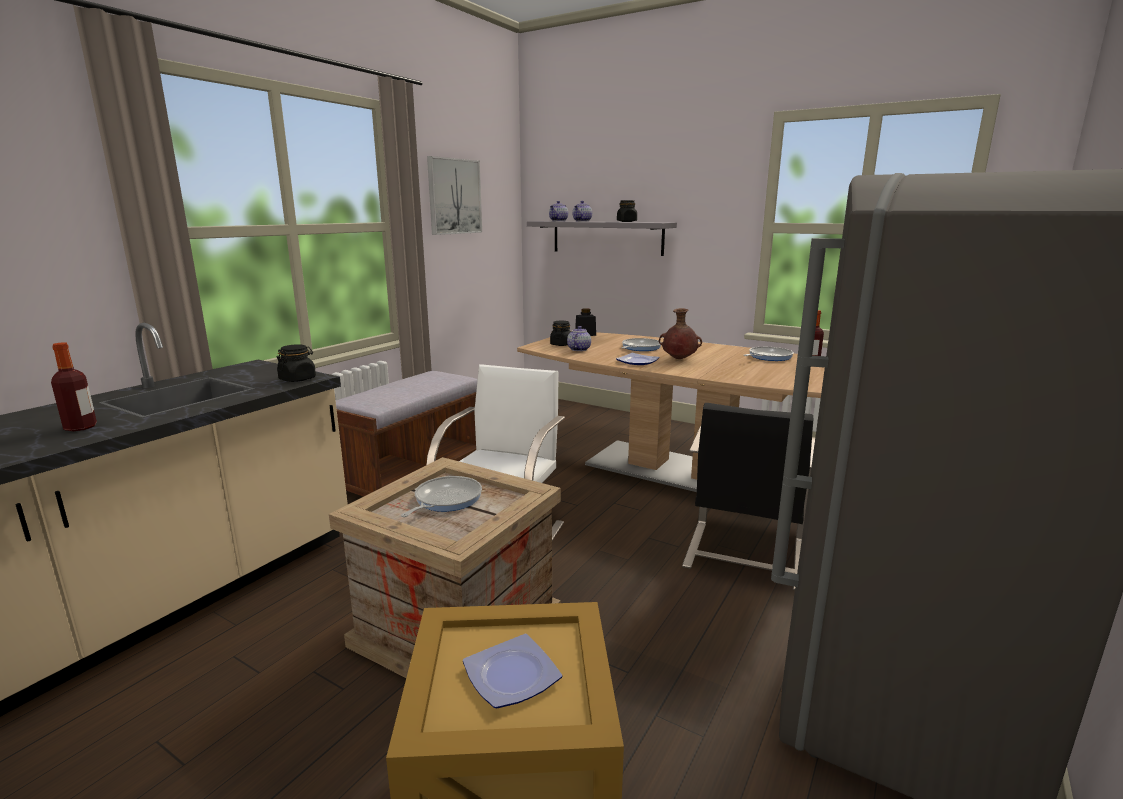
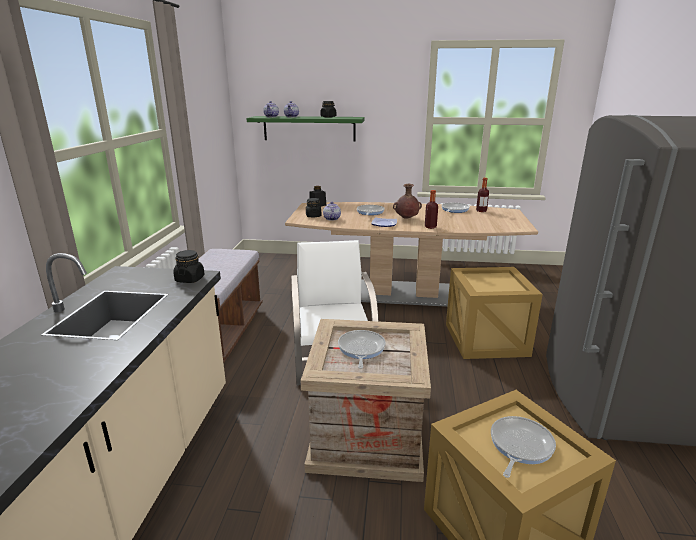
camera: 25 degrees left, 5 degrees up
(80, 427) = (76, 361): bottle -> bottle (430, 227)
(454, 196) = (197, 101): picture -> none
(509, 675) = (519, 446): plate -> frying pan
(607, 237) = (309, 128): grey shelf -> green shelf
(744, 555) = (484, 339): black chair -> crate

